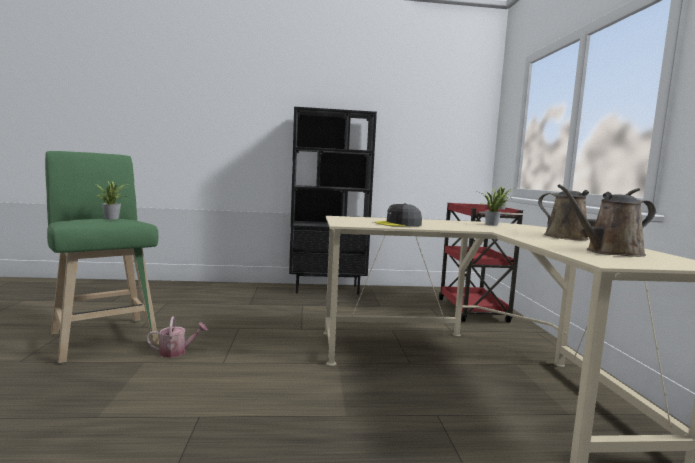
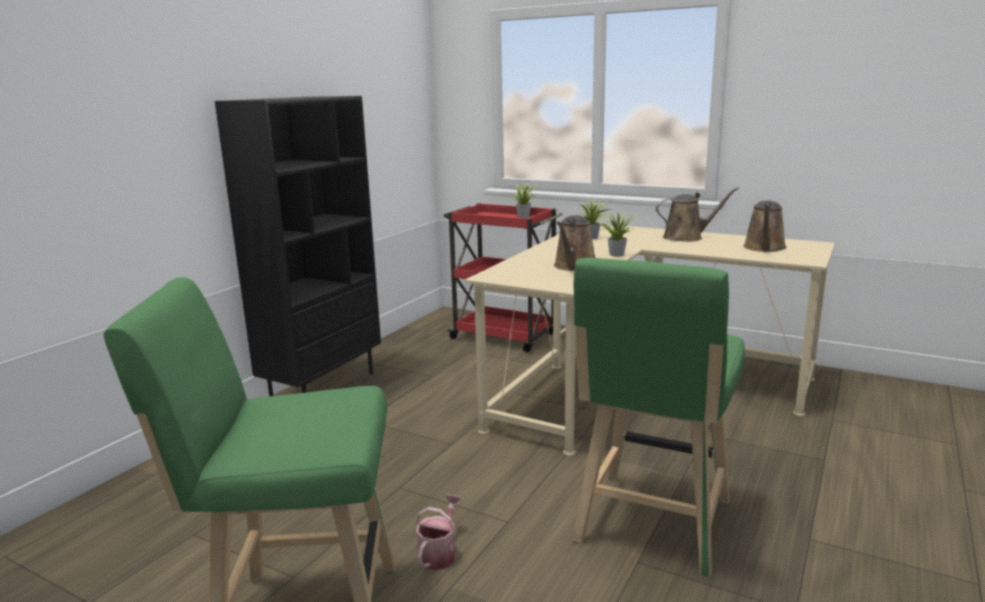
camera: 55 degrees left, 10 degrees up
(113, 218) = (304, 406): potted plant -> potted plant (615, 254)
(252, 413) = (651, 526): none -> green stool
(398, 224) = (574, 266): grey cap -> brown watering can

